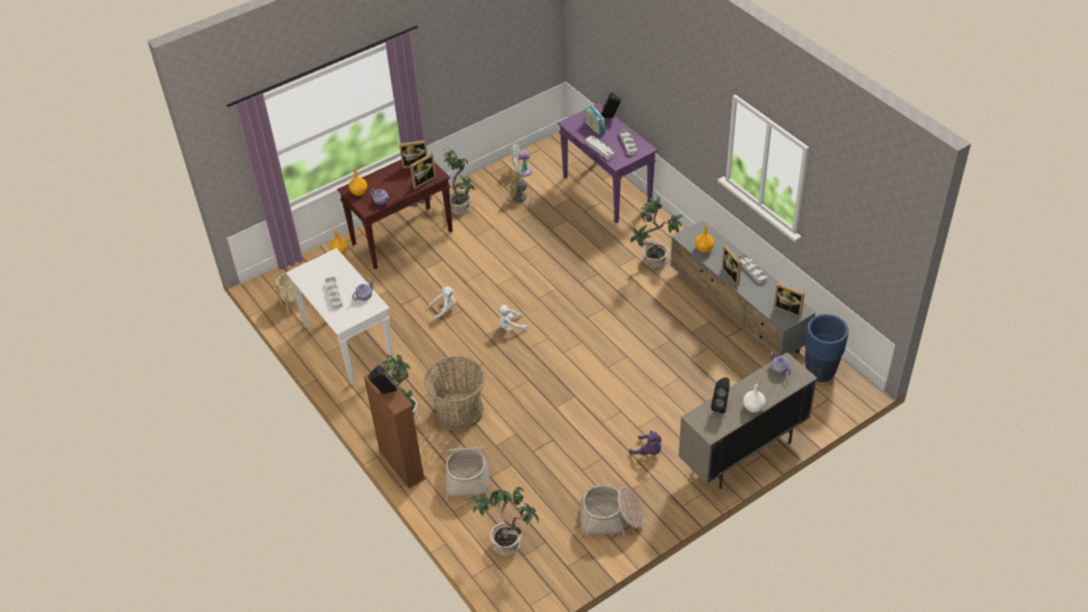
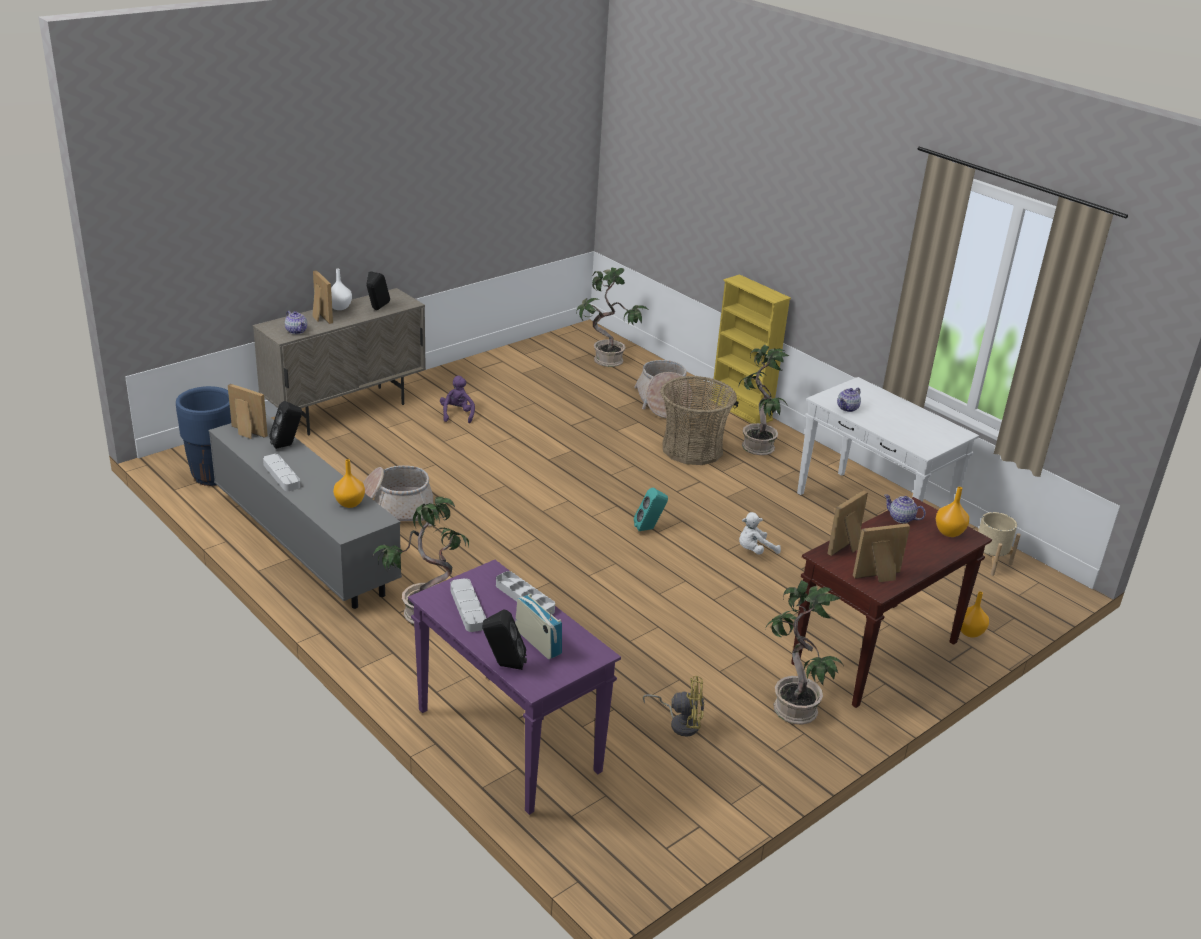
camera: 170 degrees right, 15 degrees down
(334, 294) = (891, 411): grey tray -> none
(384, 392) = (759, 286): black speaker -> black speaker (287, 445)
(402, 465) = (740, 410): brown bookcase -> yellow bookcase
(510, 327) = (649, 529): white plush toy -> turquoise speaker
(521, 171) = (695, 789): white fan -> none
(611, 518) = (501, 372): basket -> basket (393, 510)
(648, 451) = (457, 414): purple plush toy -> purple plush toy turned 60 degrees clockwise
(733, 276) = (313, 470): picture frame -> picture frame (319, 317)

